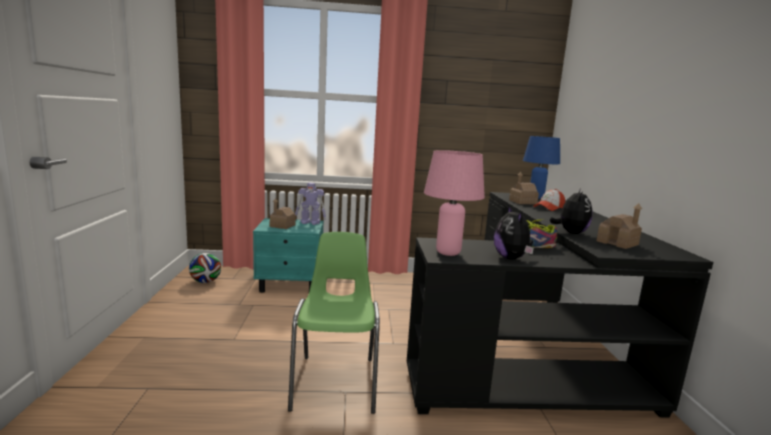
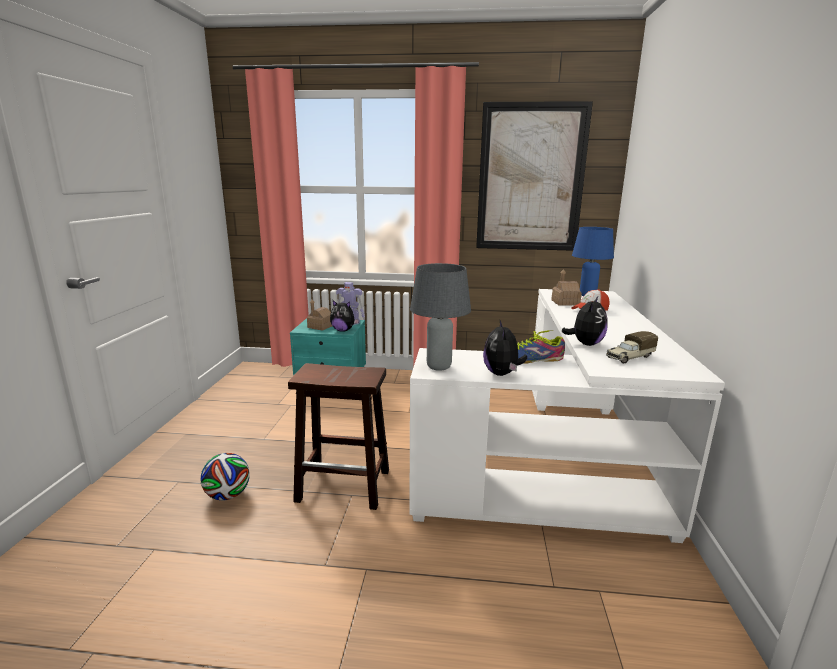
camera: 10 degrees right, 5 degrees up
(205, 281) = (253, 380): football -> football (228, 495)
(307, 229) = (343, 330): none -> plush toy
(336, 382) = (345, 485): green chair -> brown stool
(448, 253) = (438, 367): pink table lamp -> grey table lamp
(480, 93) = (531, 178): none -> picture
(535, 347) = (564, 460): black desk -> white desk
(617, 243) = (629, 357): toy house -> toy truck

